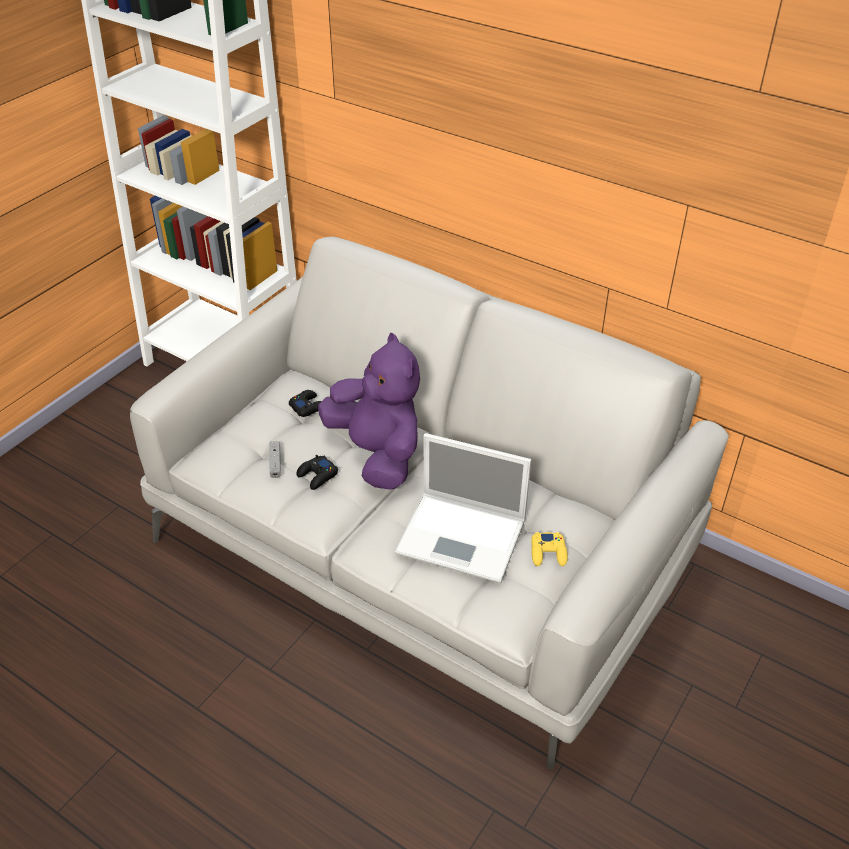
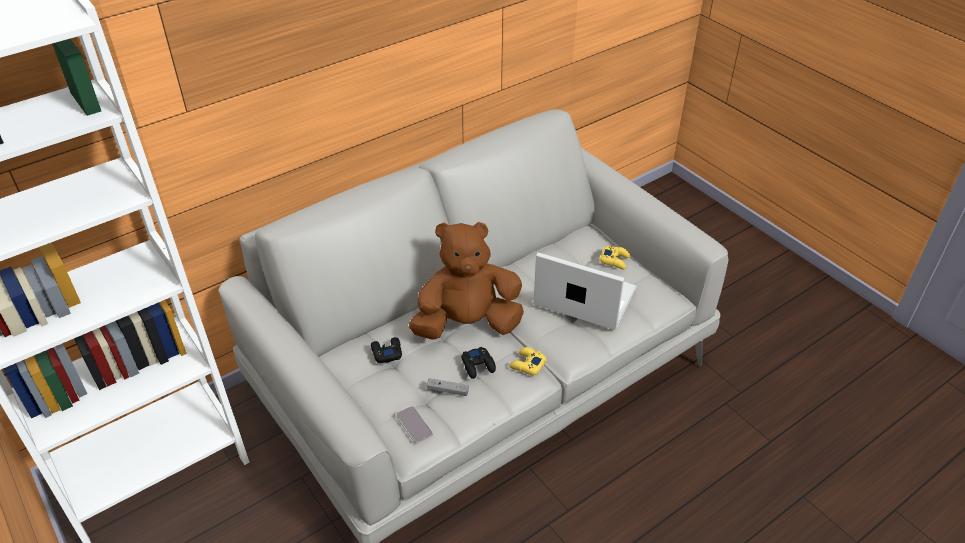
camera: 70 degrees left, 0 degrees up
(224, 452) = (414, 425): none -> phone
(335, 514) = (527, 364): none -> yellow game controller
(377, 454) = (467, 324): purple plush toy -> brown plush toy
(464, 537) = (583, 297): laptop -> laptop turned 105 degrees counterclockwise

